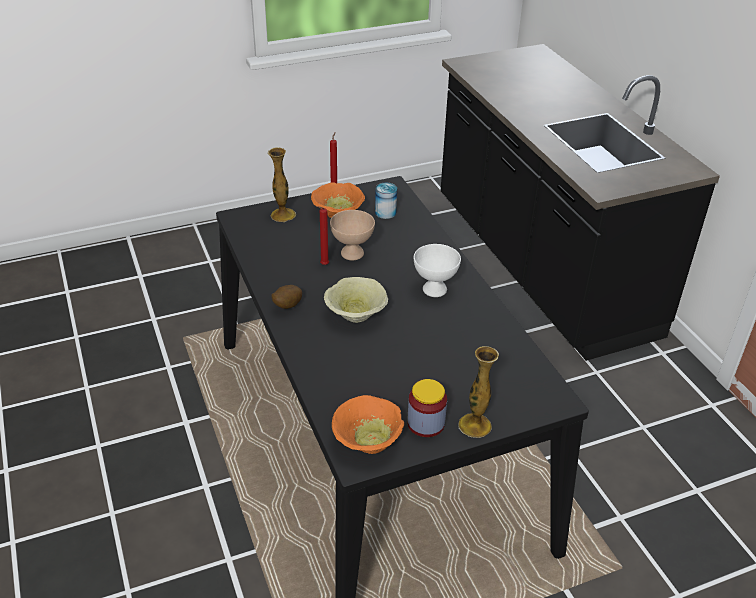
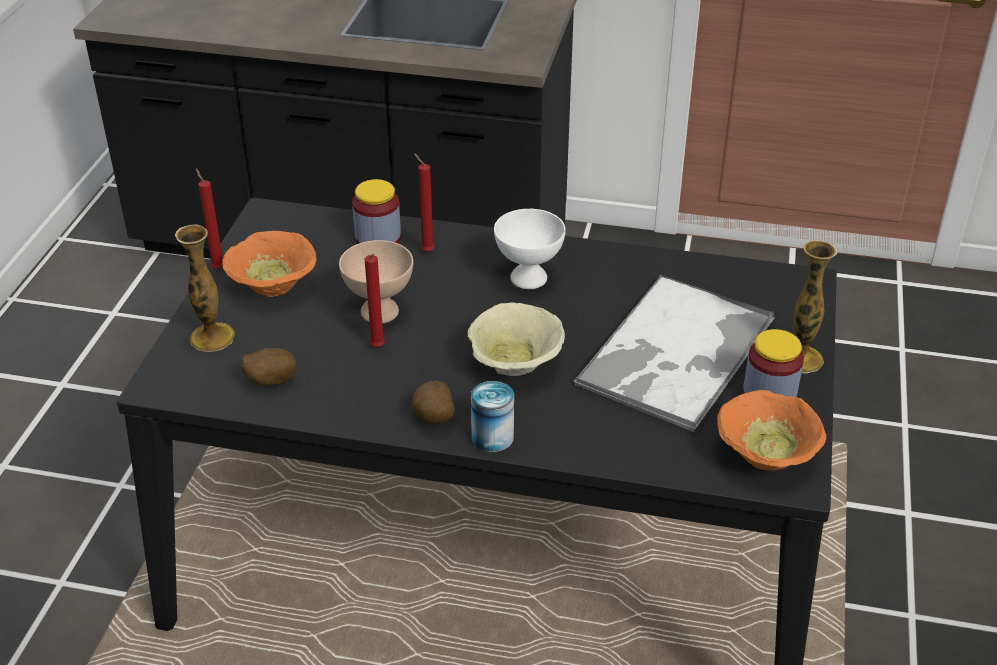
camera: 55 degrees left, 0 degrees up
(268, 245) = (271, 381): none -> potato
(385, 212) = (321, 245): can -> can (492, 437)
(411, 226) = (378, 238): none -> jar
(419, 246) = (426, 251): none -> red candle
(425, 370) = (675, 354): none -> tray

